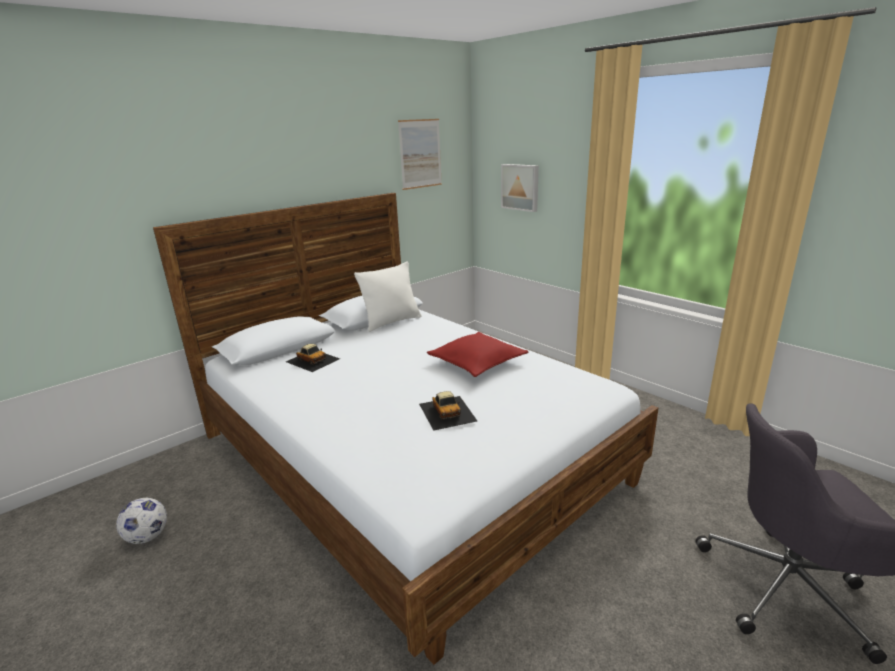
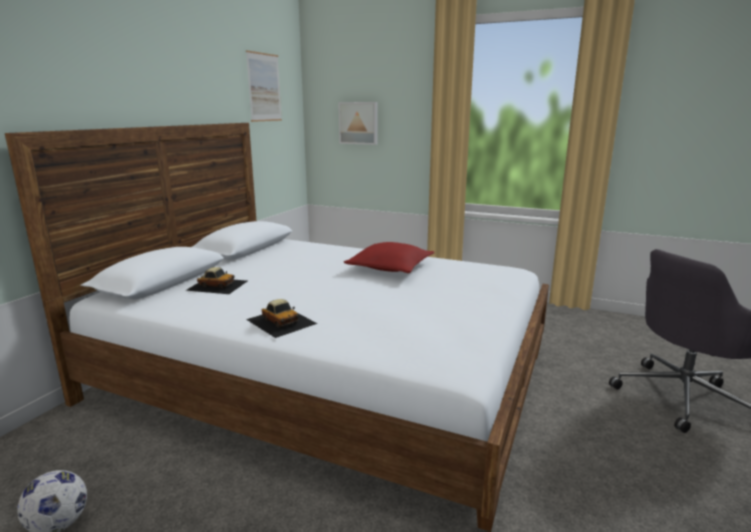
camera: 25 degrees left, 5 degrees down
(391, 322) = (270, 249): white pillow -> none
(447, 412) = (408, 302): toy car -> toy car (281, 321)

